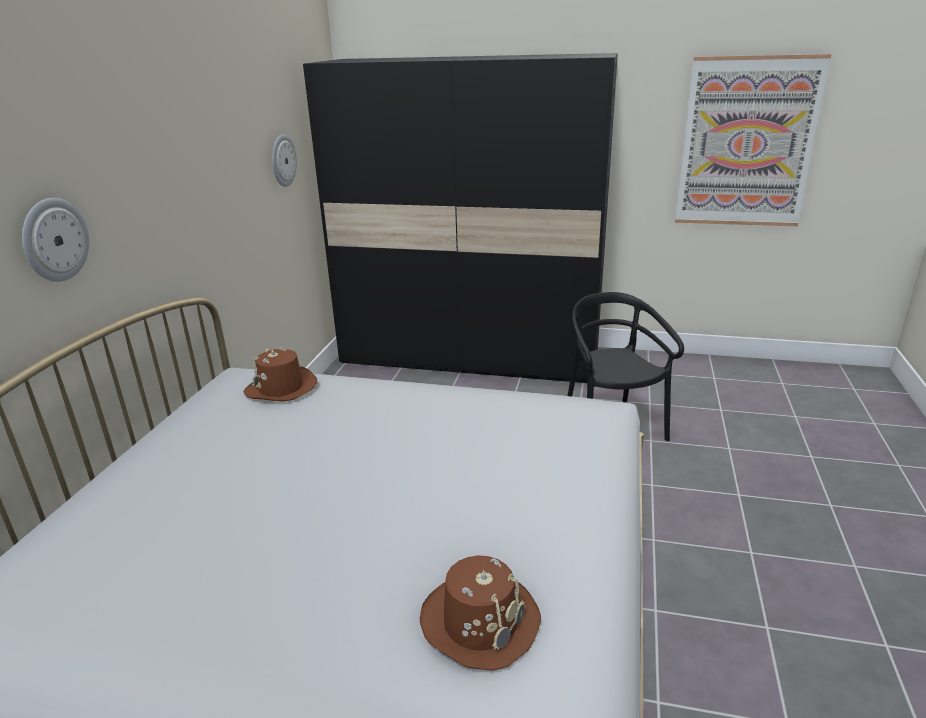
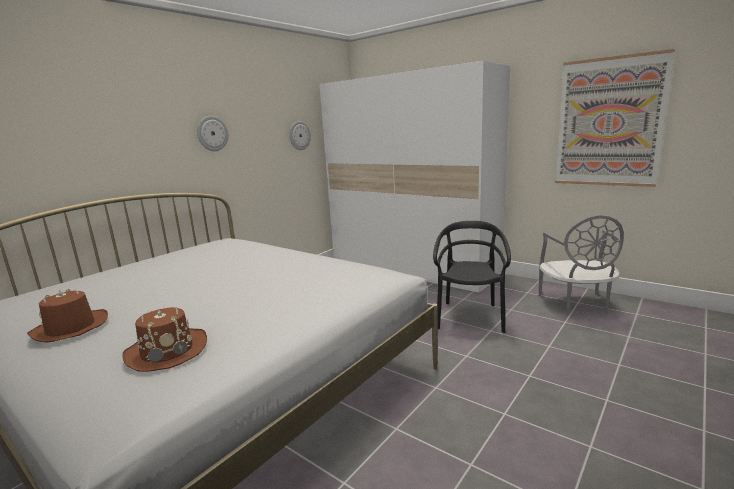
camera: 25 degrees right, 10 degrees down
(54, 240) = (120, 145): wall clock -> wall clock (212, 133)
(281, 388) = (233, 245): brown hat -> brown hat (70, 328)
(470, 356) = (412, 268): black wardrobe -> white wardrobe
(714, 381) = (576, 304): none -> grey chair

